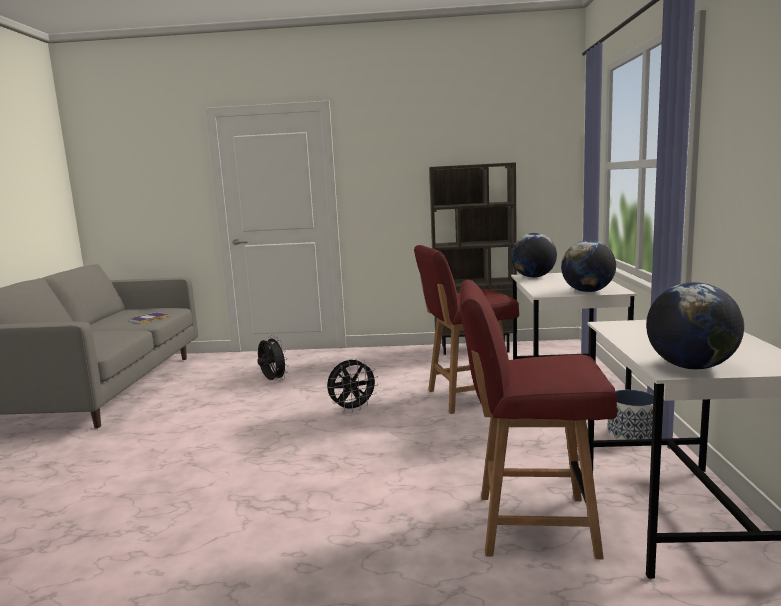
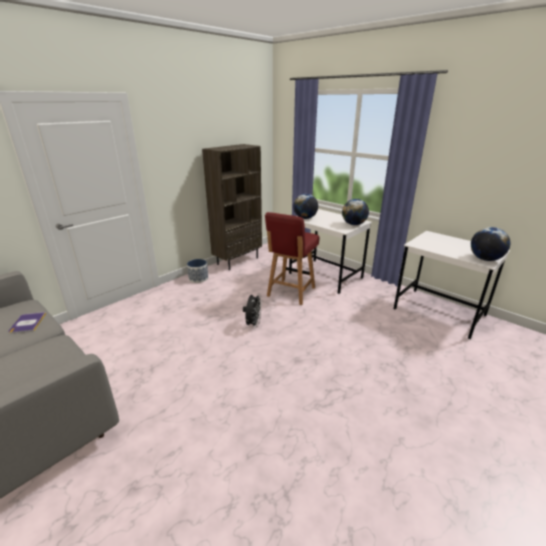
camera: 50 degrees left, 15 degrees up
(272, 381) = (162, 329): black fan -> none
(532, 524) = (418, 340): red chair -> none
(631, 435) = (375, 285): planter -> planter (198, 278)

